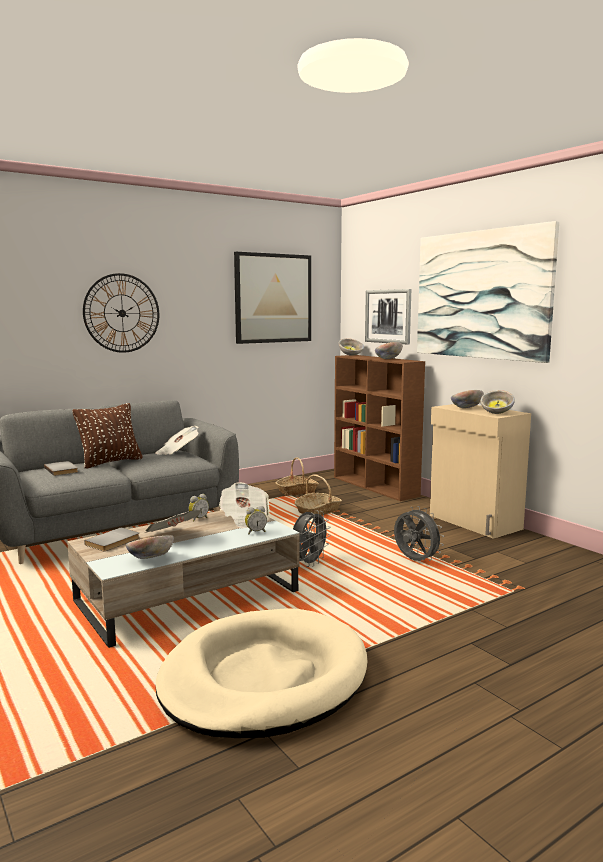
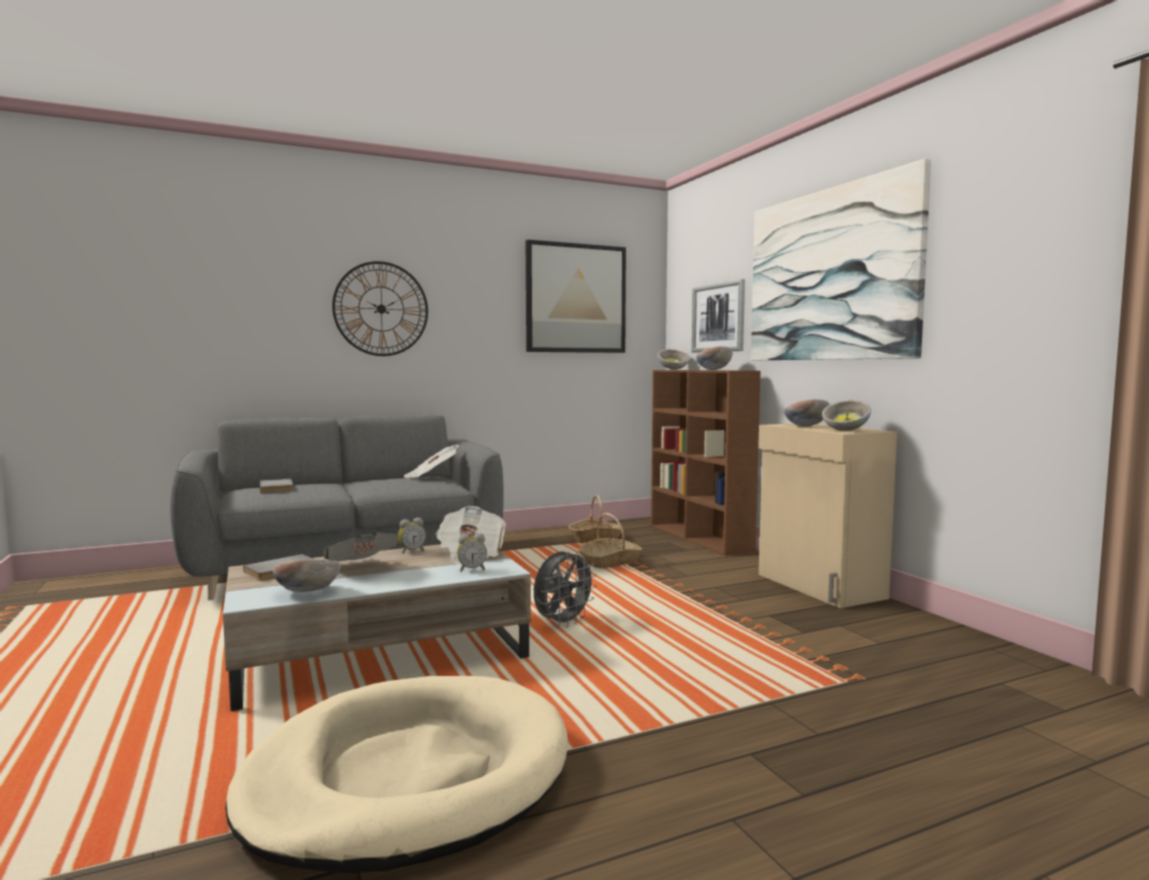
camera: 10 degrees right, 5 degrees down
(110, 462) = (343, 483): brown pillow -> none
(415, 561) = (713, 630): grey fan -> none

